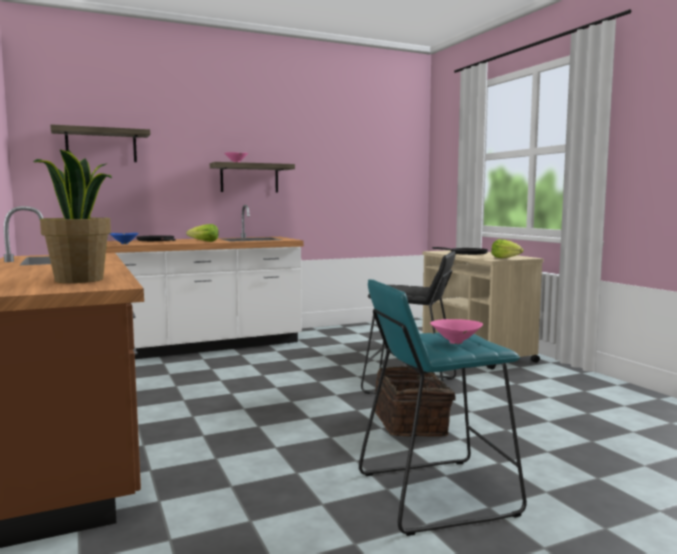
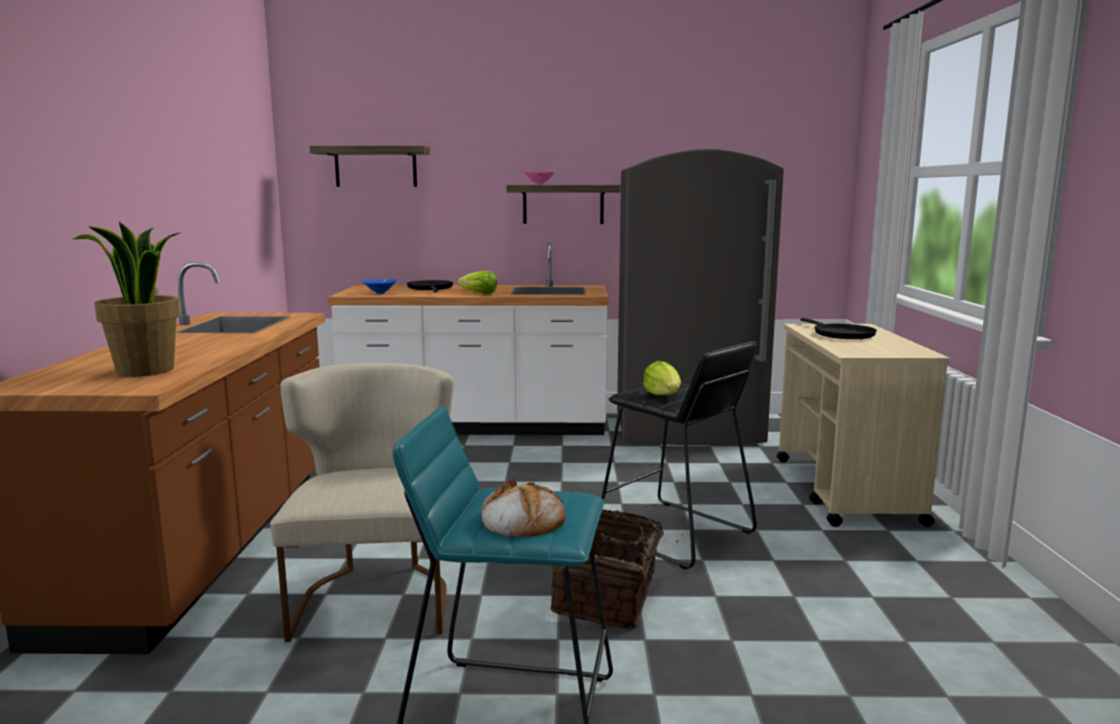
camera: 25 degrees right, 5 degrees up
(257, 452) = (375, 596): none -> beige chair
(349, 333) = (688, 430): none -> grey fridge
(456, 343) = (521, 519): pink bowl -> bread
(506, 258) = (880, 353): lettuce -> lettuce (664, 396)

